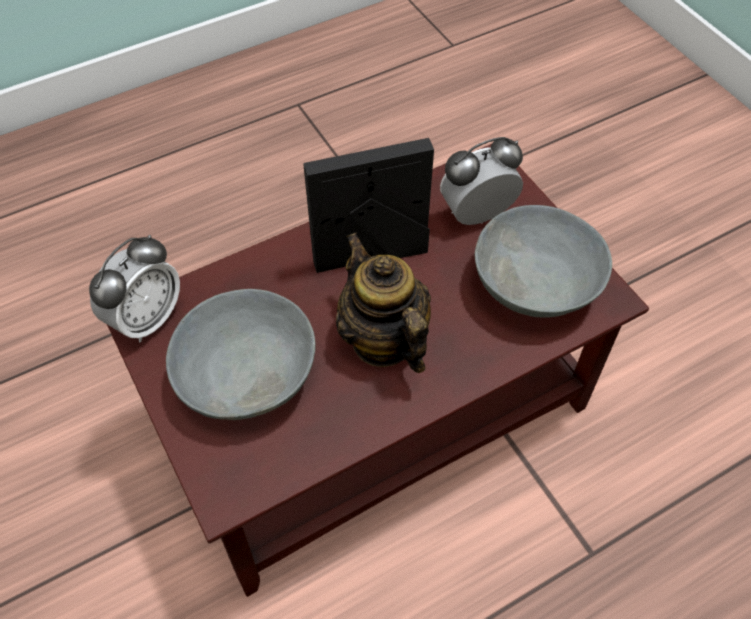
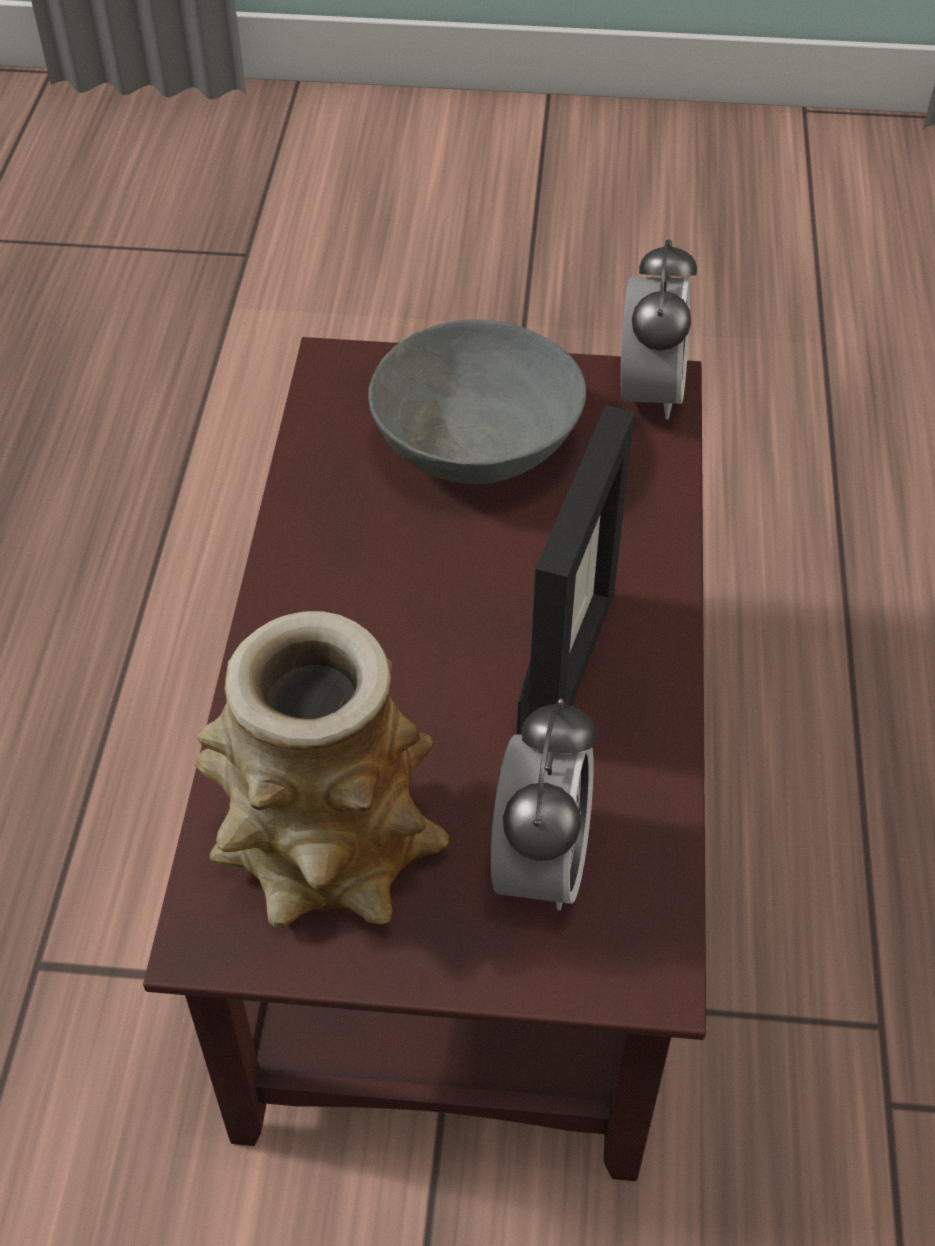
camera: 125 degrees right, 5 degrees down
(147, 319) = (649, 392): alarm clock -> alarm clock turned 150 degrees counterclockwise
(383, 340) = (407, 600): teapot -> none
(536, 286) = (327, 847): grey bowl -> vase

